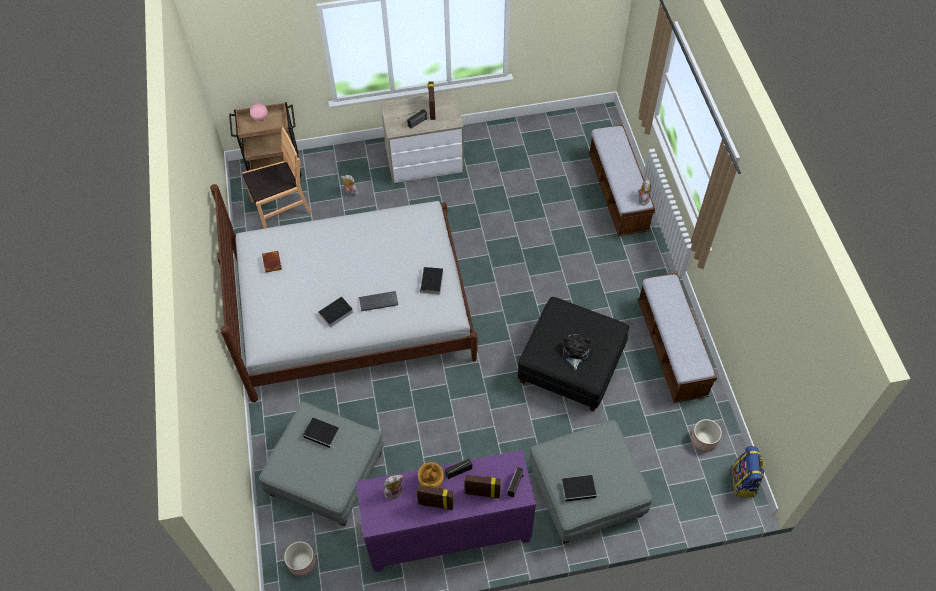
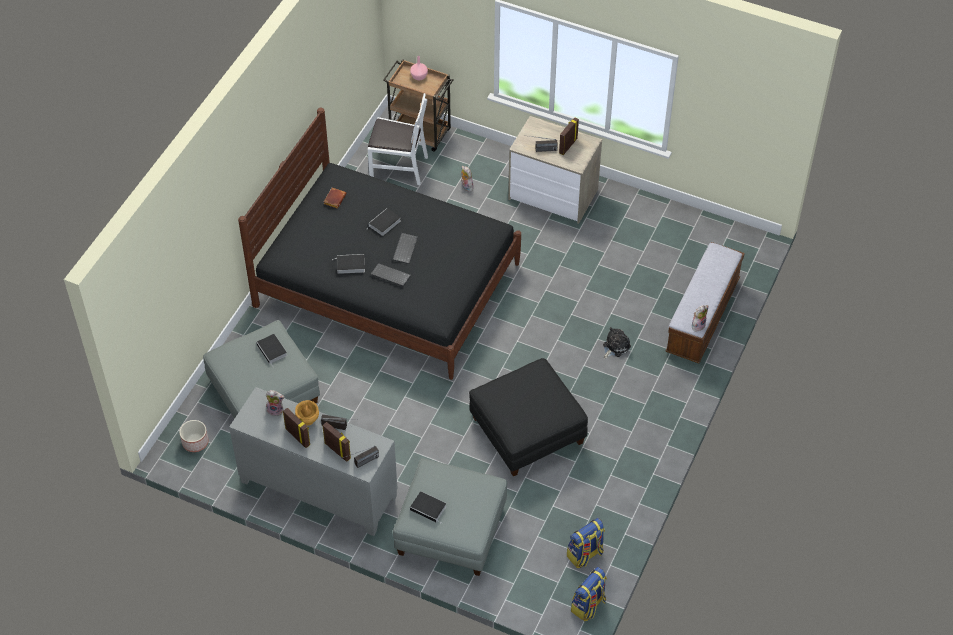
camera: 35 degrees right, 5 degrees down
(281, 207) = (399, 167): brown chair -> white chair
(355, 311) = (388, 284): white bed -> black bed
(370, 271) = (404, 248): none -> keyboard
(431, 283) = (445, 285): book -> book (384, 224)
(448, 532) = (318, 490): purple cabinet -> grey cabinet
(575, 352) = (520, 410): plush toy -> plush toy (615, 346)
(671, 349) = (626, 469): bench -> none
(704, 440) = (585, 555): planter -> backpack

